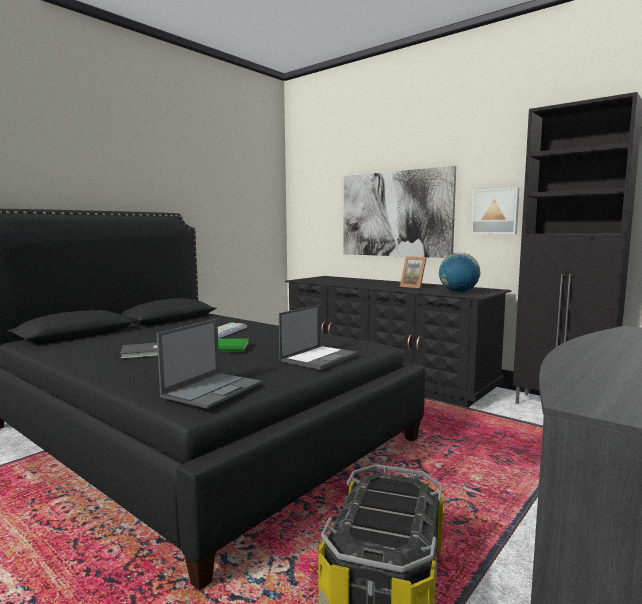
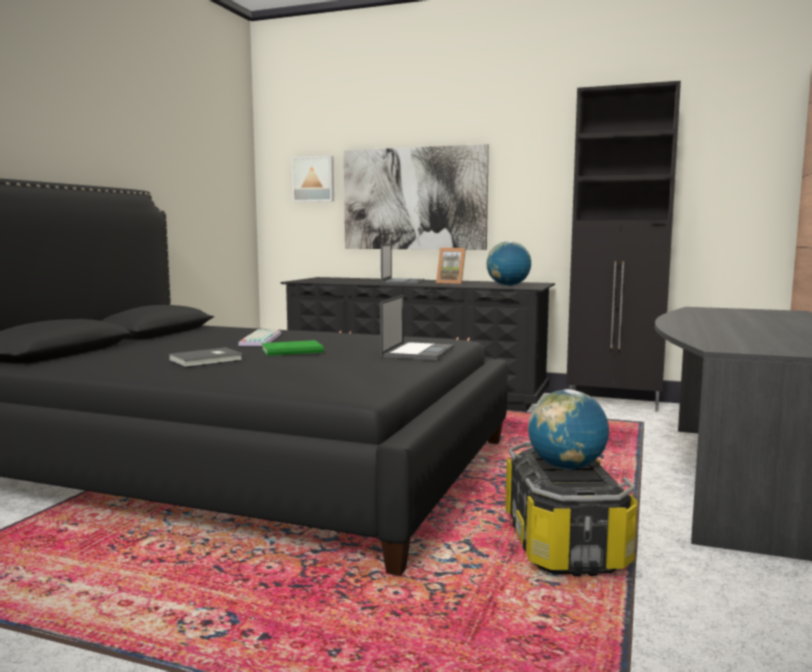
camera: 20 degrees left, 0 degrees up
(213, 389) = (358, 379): laptop -> laptop (403, 282)
(389, 507) = (566, 467): none -> globe
(495, 211) = (534, 197): picture -> picture (314, 179)

